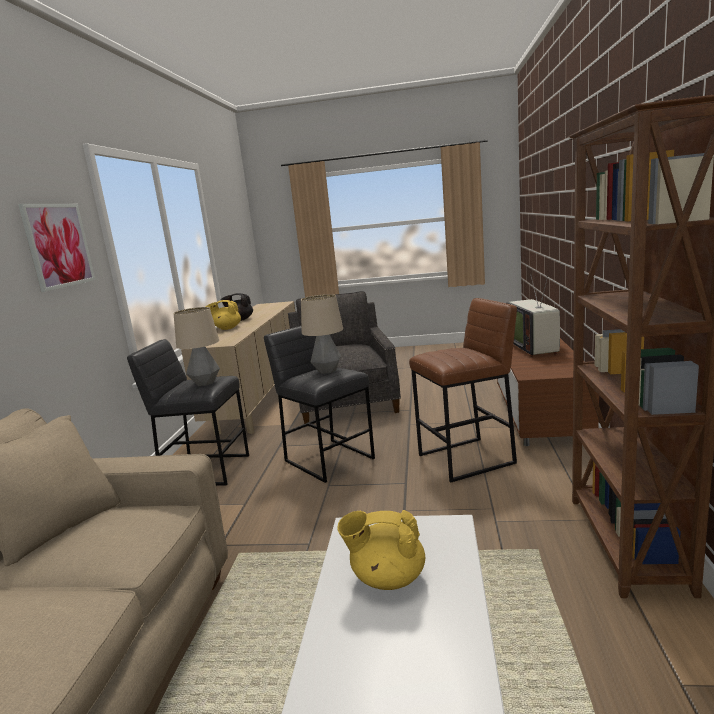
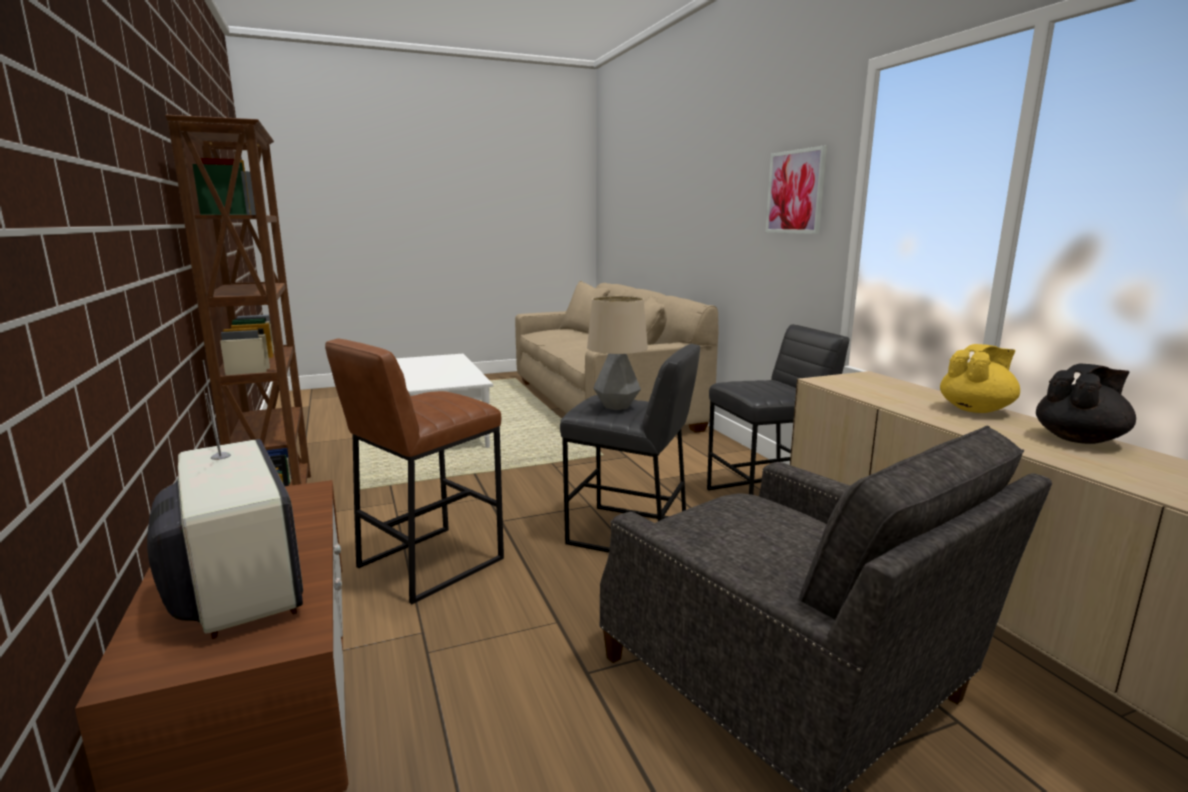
camera: 150 degrees right, 0 degrees up
(205, 383) = (750, 385): table lamp -> none
(387, 578) = (447, 373): yellow teapot -> none

